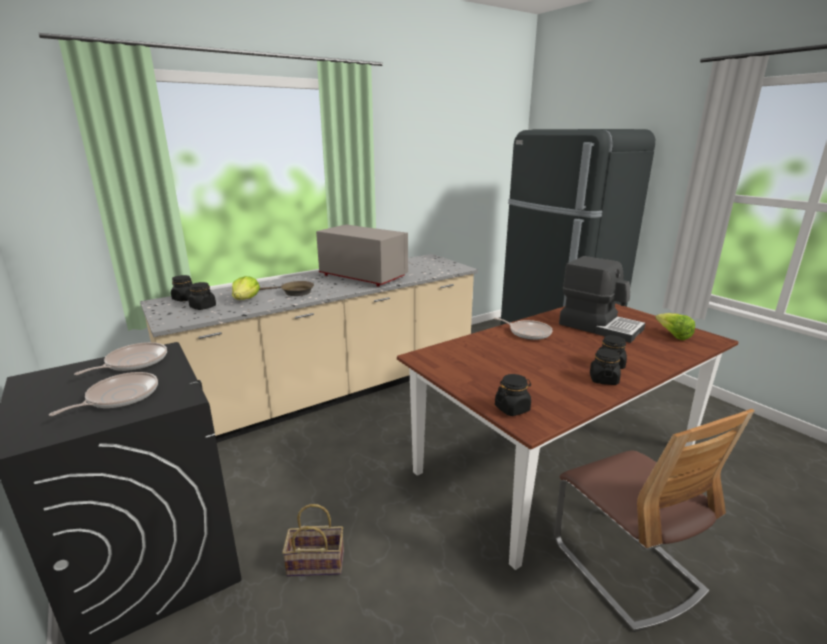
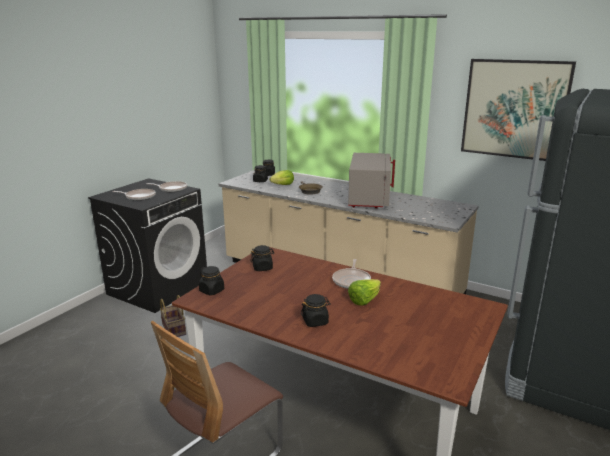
camera: 65 degrees right, 0 degrees up
(436, 159) = (514, 109): none -> picture
(600, 326) = (408, 312): coffee machine -> none
(603, 379) = (282, 320): black jar -> black jar (262, 268)
(673, 335) = (430, 355): lettuce -> lettuce (364, 300)

